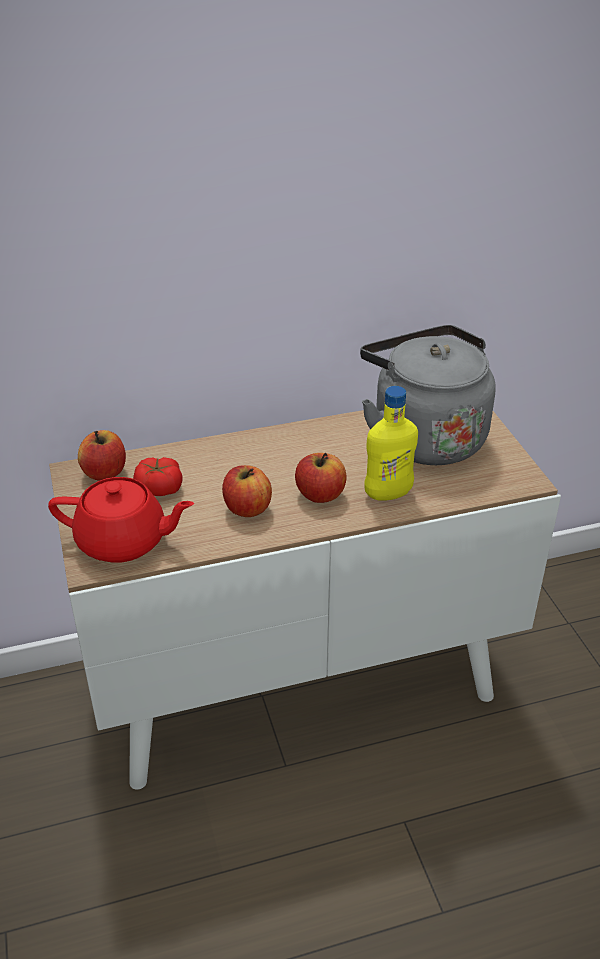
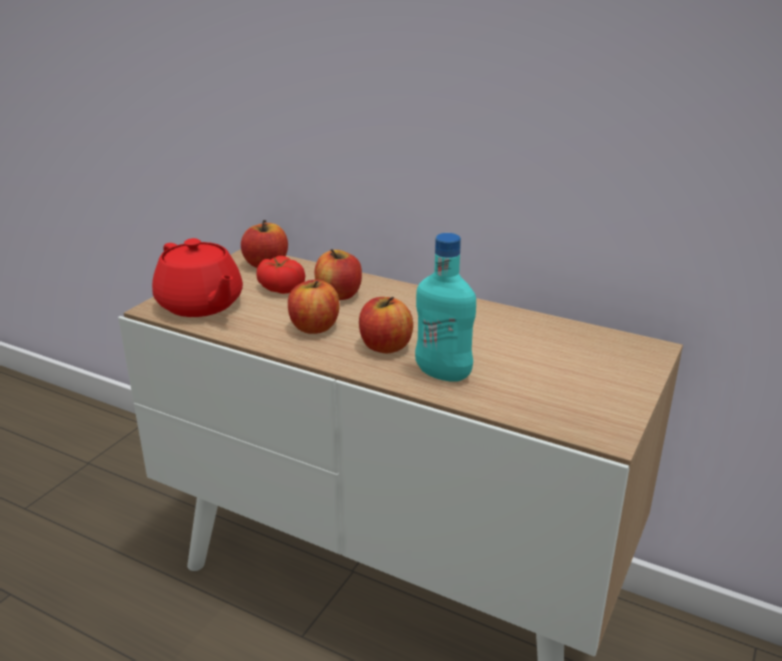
camera: 45 degrees right, 10 degrees down
(215, 469) = (339, 295): none -> apple
(388, 494) = (443, 374): yellow bottle -> turquoise bottle
(424, 437) = (556, 352): grey kettle -> none

